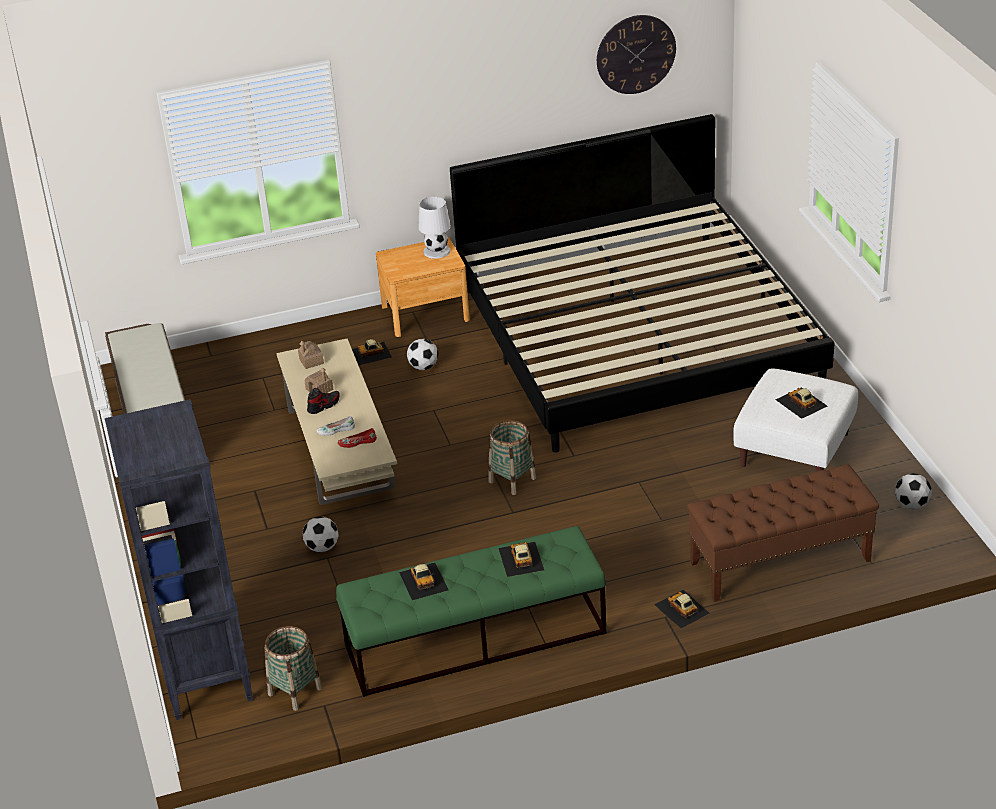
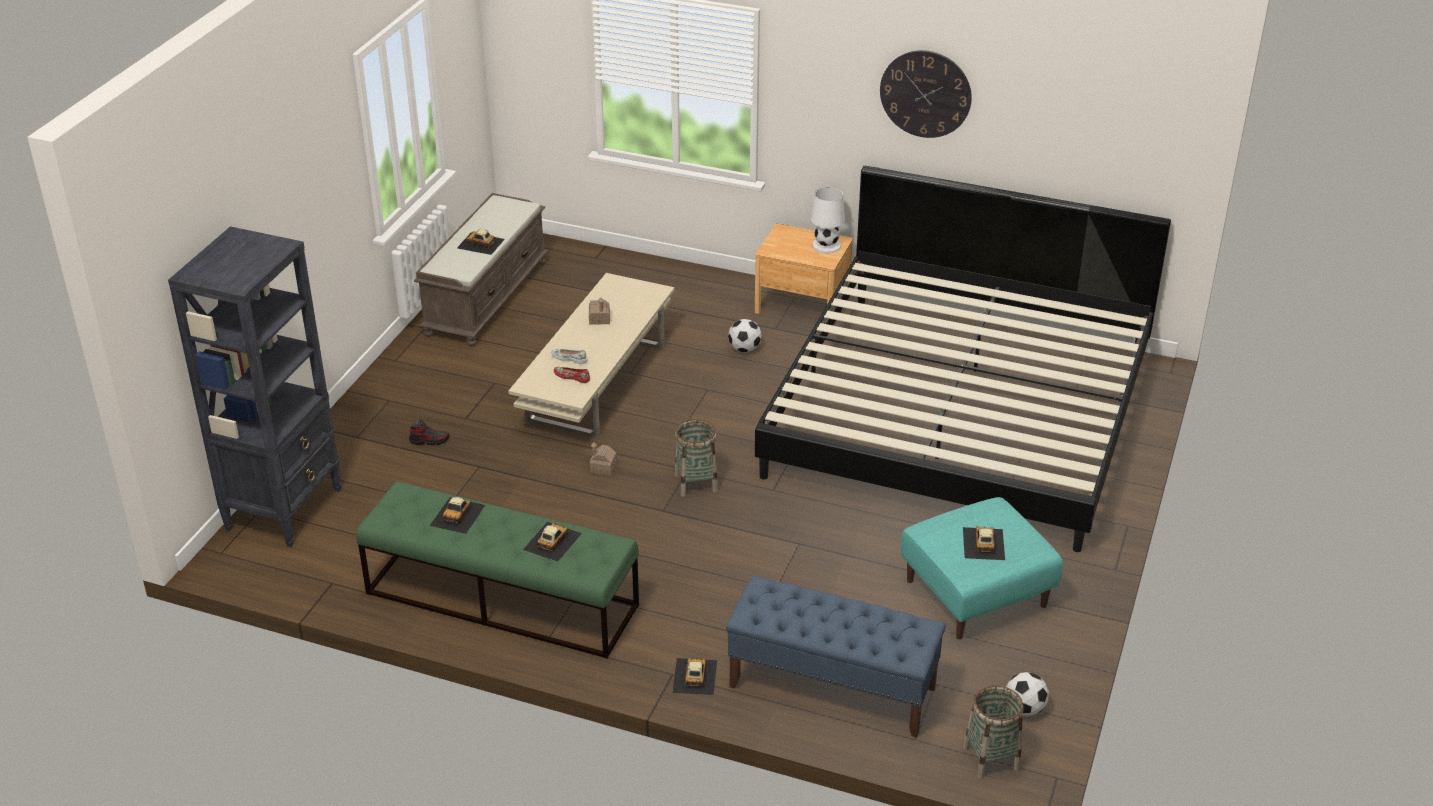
camera: 35 degrees right, 0 degrees up
(295, 691) = (326, 559): basket -> basket (991, 758)
(311, 361) = (622, 292): toy house -> toy house (603, 467)
(322, 547) = (485, 456): football -> none
(323, 405) = (586, 333): shoe -> shoe (429, 440)
(371, 353) = (717, 316): toy car -> toy car (481, 243)
(636, 54) = (1092, 119): wall clock -> wall clock (925, 94)
(779, 562) = (831, 687): brown bench -> blue bench
(794, 449) = (976, 592): white ottoman -> turquoise ottoman

